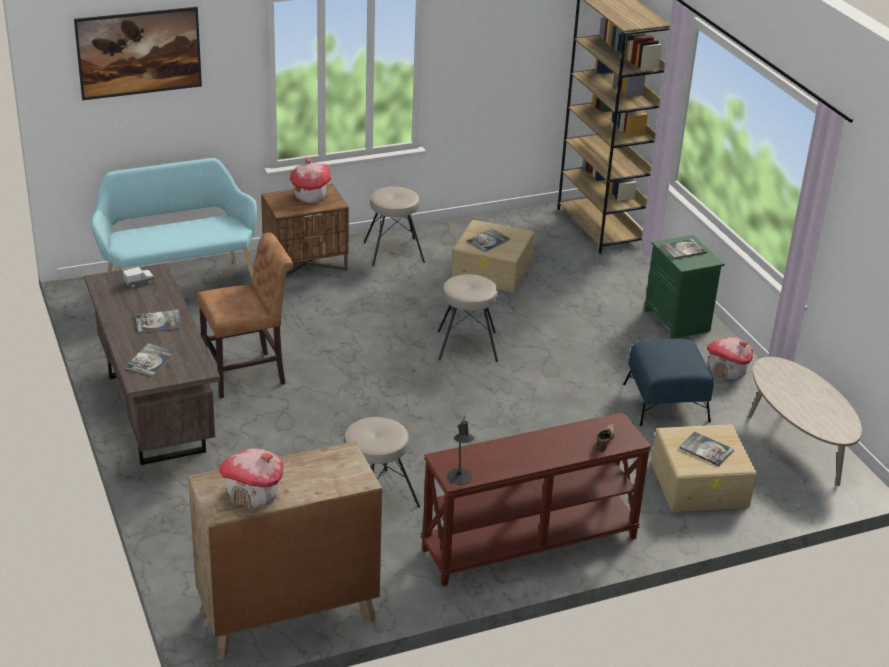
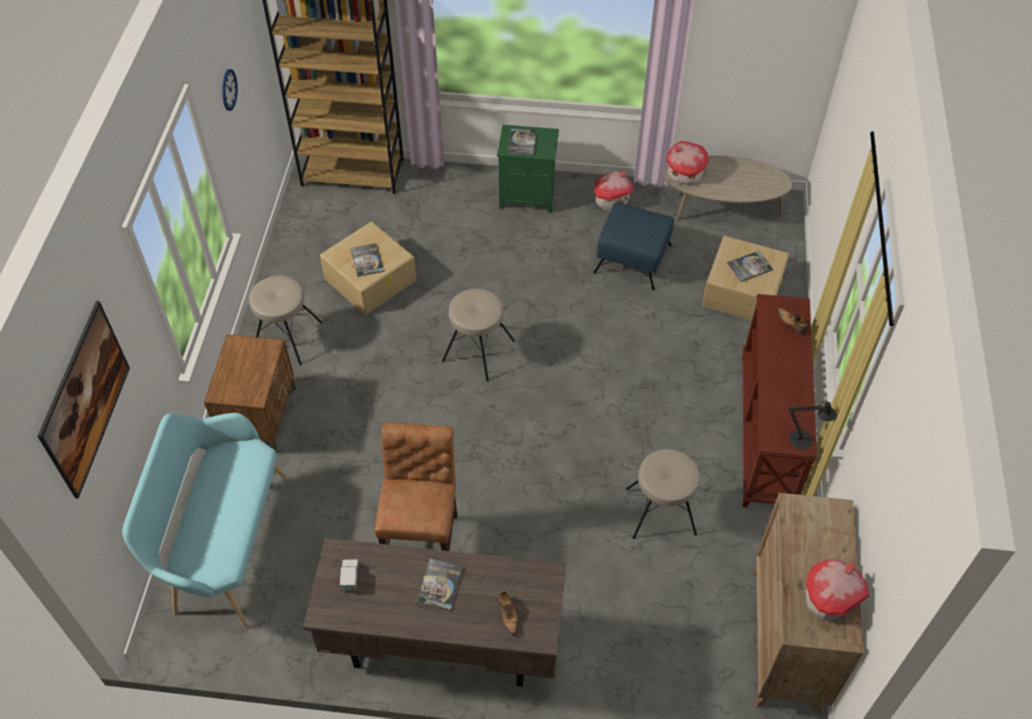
camera: 60 degrees left, 20 degrees up
(150, 360) = (508, 615): book -> shoe
(311, 196) = (240, 361): toy house -> toy house (684, 175)
(491, 38) = (229, 89): none -> wall clock

